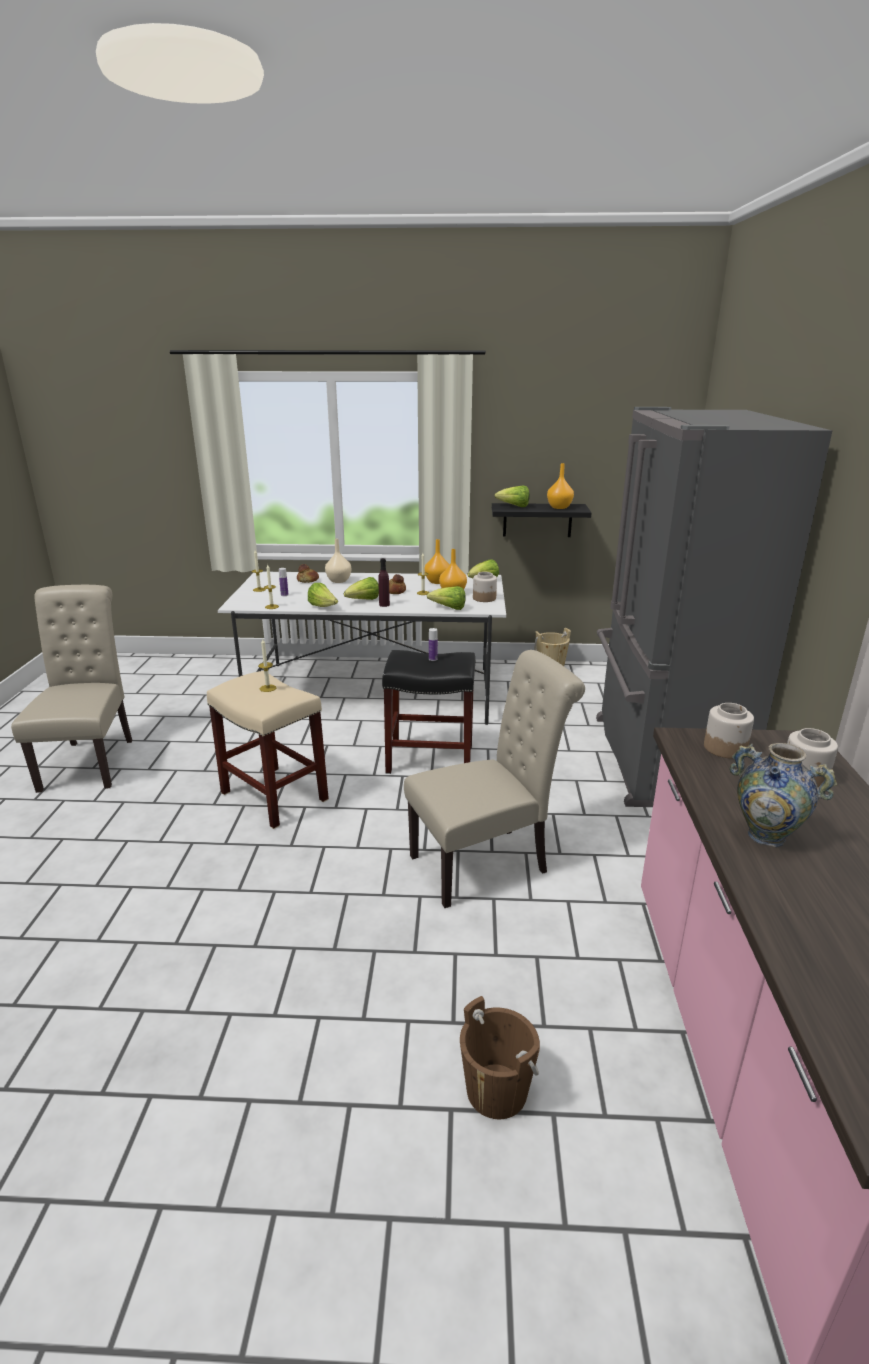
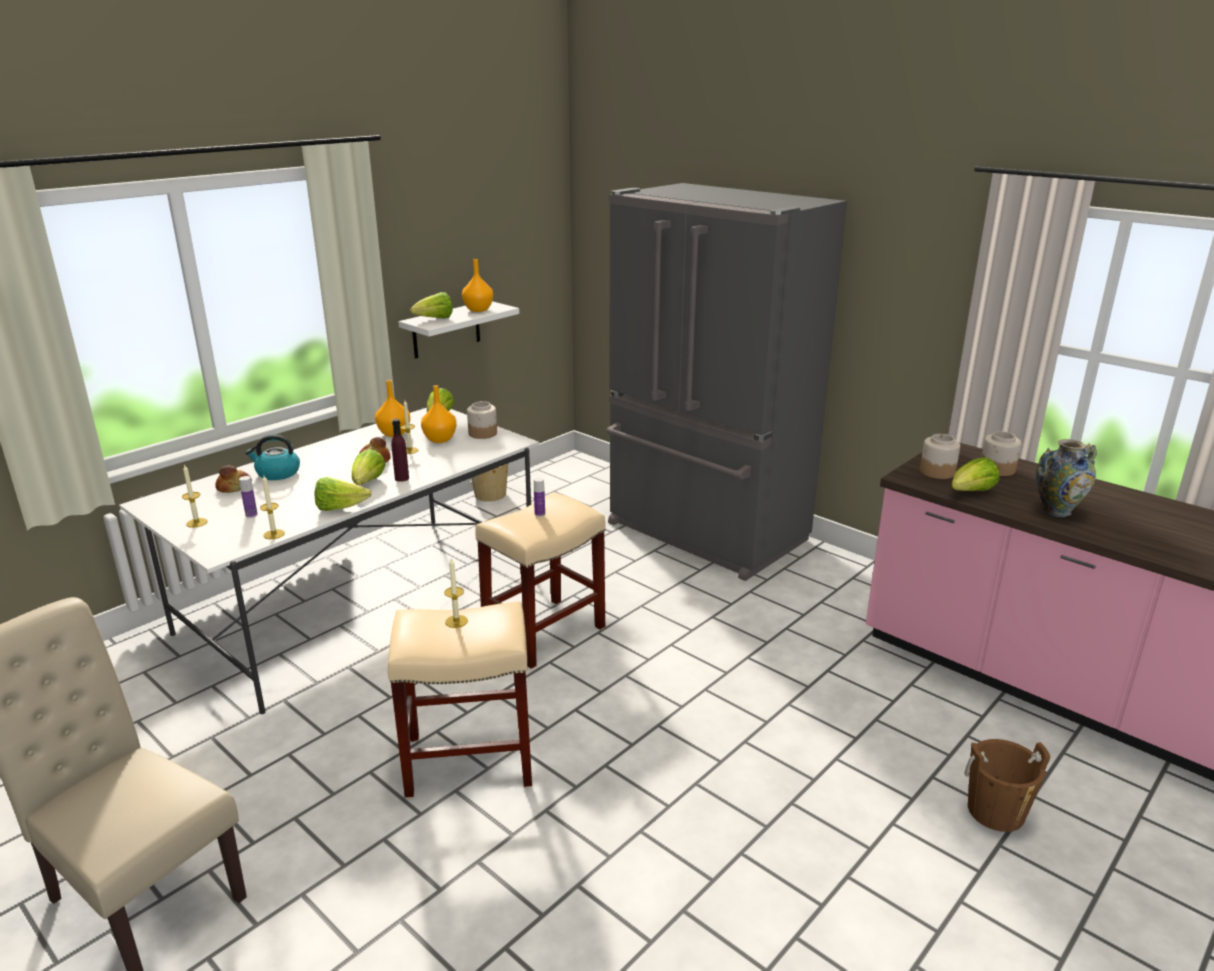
camera: 50 degrees left, 0 degrees up
(338, 581) = (277, 473): beige vase -> kettle
(429, 759) = (544, 633): black stool -> beige stool
(449, 608) = (475, 456): lettuce -> lettuce (971, 493)
(486, 862) = (739, 683): beige chair -> none
(537, 520) = (446, 330): black shelf -> white shelf

